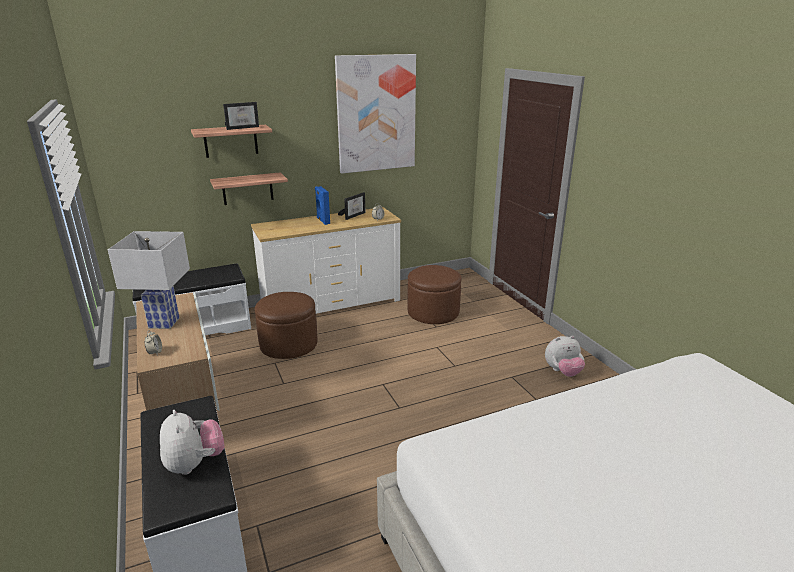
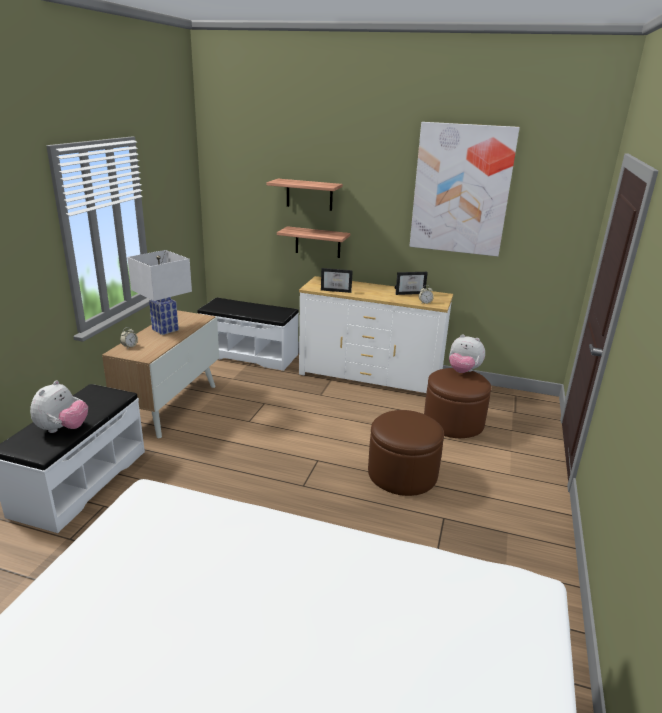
camera: 40 degrees right, 0 degrees up
(242, 127) = (315, 183): picture frame -> picture frame (337, 290)
(288, 344) = (293, 393): brown ottoman -> brown ottoman (402, 474)
(322, 221) = (373, 290): blue speaker -> none
(562, 372) = (509, 544): plush toy -> plush toy (463, 371)

